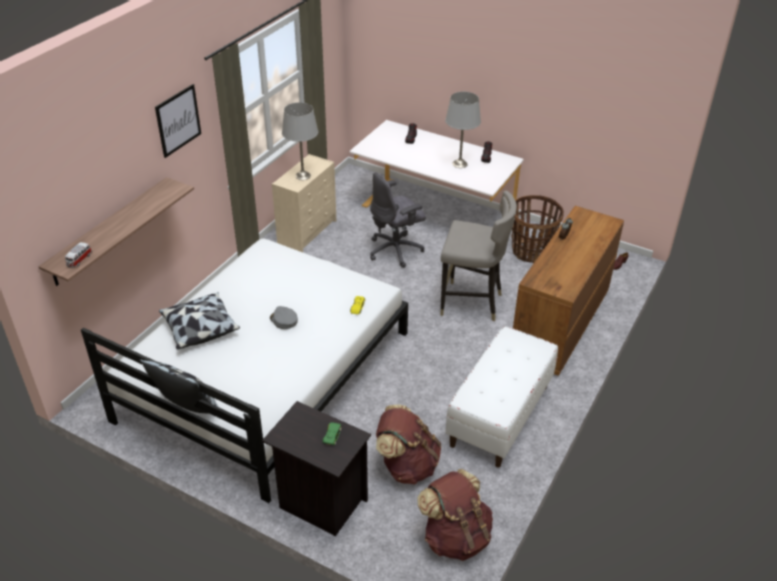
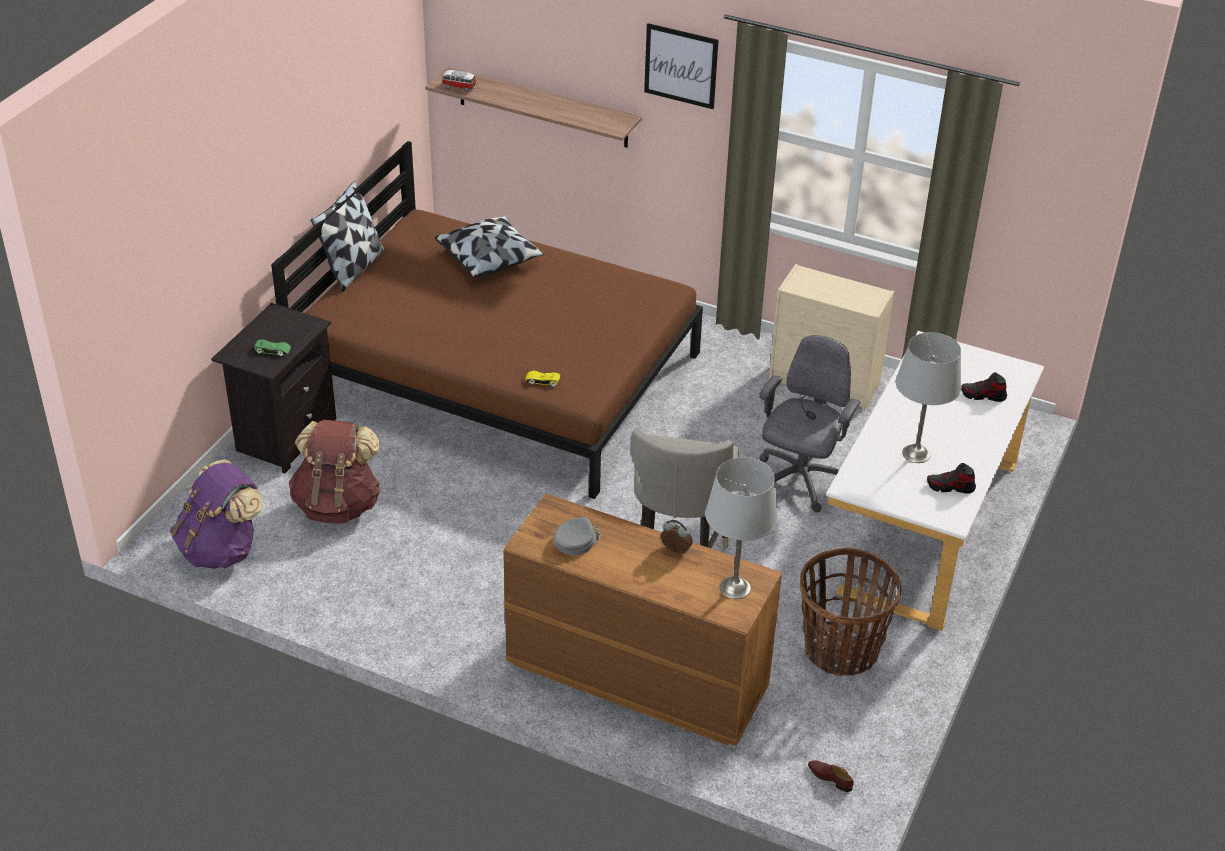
camera: 85 degrees right, 0 degrees up
(265, 375) = (497, 373): white bed -> brown bed
(283, 320) = (510, 320): grey cap -> grey cap (576, 540)
(302, 175) = (826, 290): grey table lamp -> grey table lamp (735, 588)
(396, 250) = (800, 481): grey office chair -> grey office chair turned 60 degrees clockwise
(455, 537) = (222, 549): brown backpack -> purple backpack
(500, 416) = (425, 596): white bench -> none

